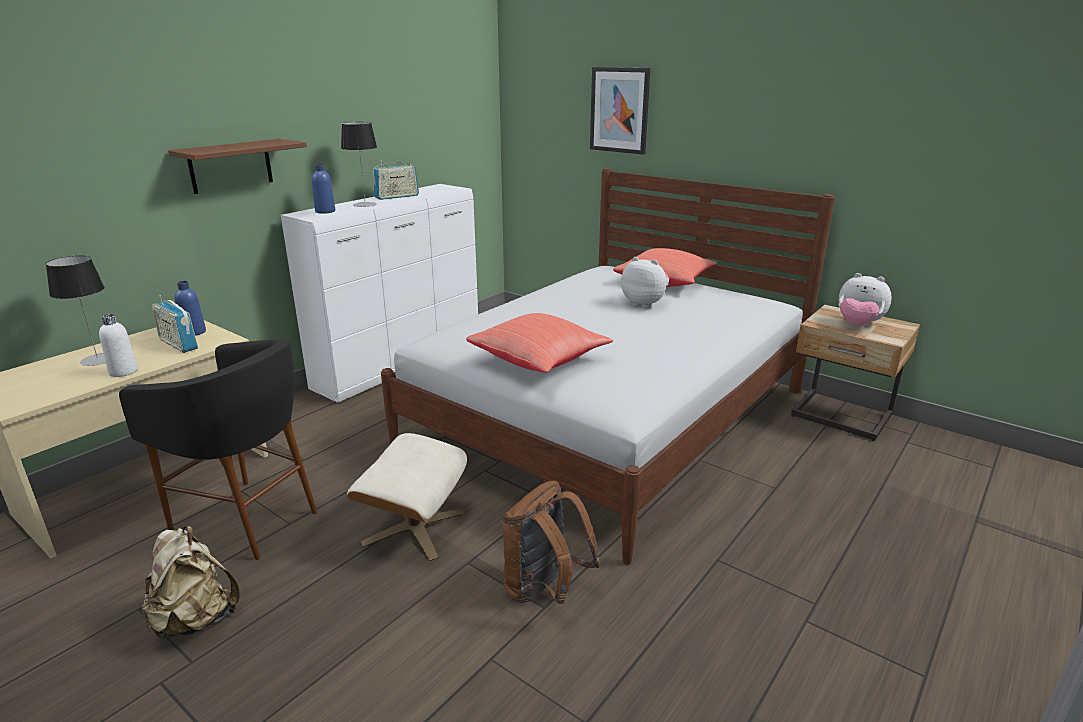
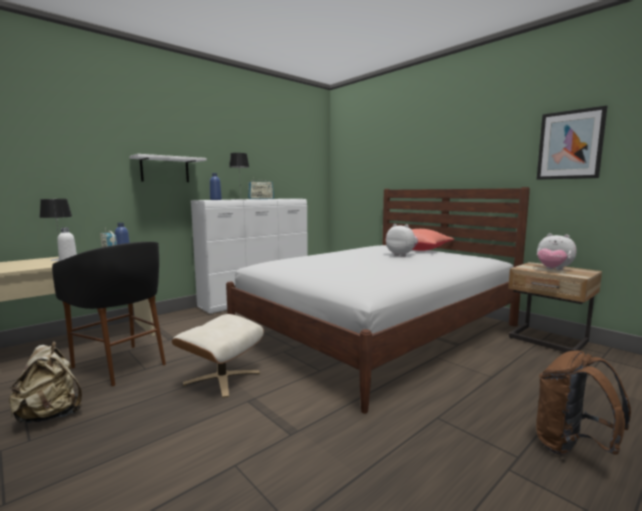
camera: 10 degrees right, 15 degrees down
(230, 166) = (165, 169): brown shelf -> white shelf
(540, 361) = (319, 272): red pillow -> none
(544, 590) = (295, 423): brown backpack -> brown backpack (572, 447)
(619, 110) = (394, 154): picture -> picture (570, 145)

